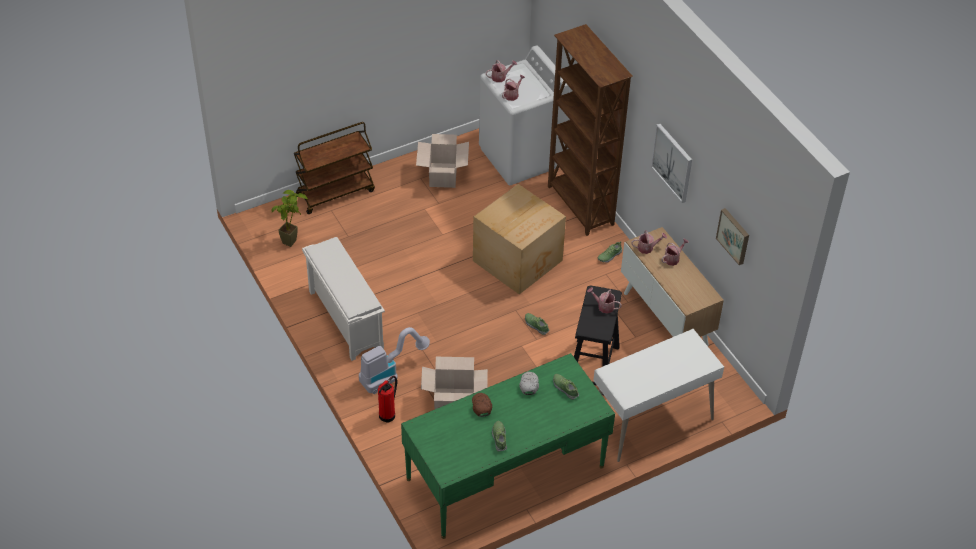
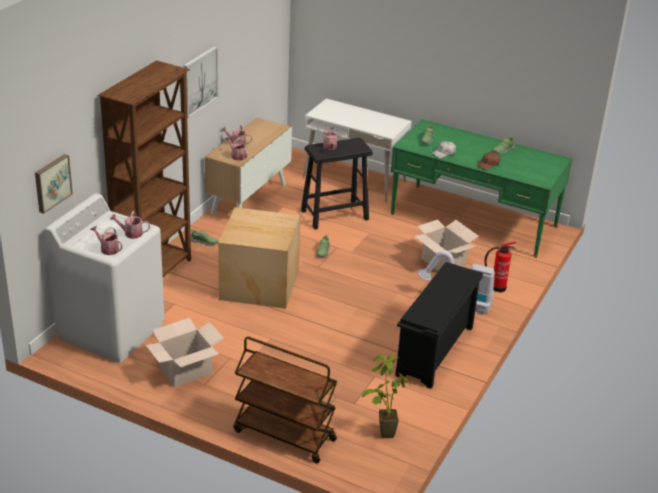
camera: 125 degrees left, 15 degrees down
(344, 319) = (435, 352): white shoe rack -> black shoe rack
(734, 235) = (252, 50): picture -> picture (52, 182)

